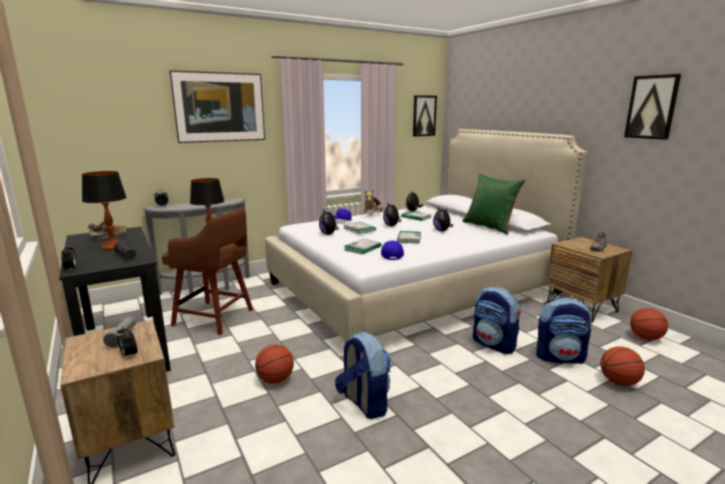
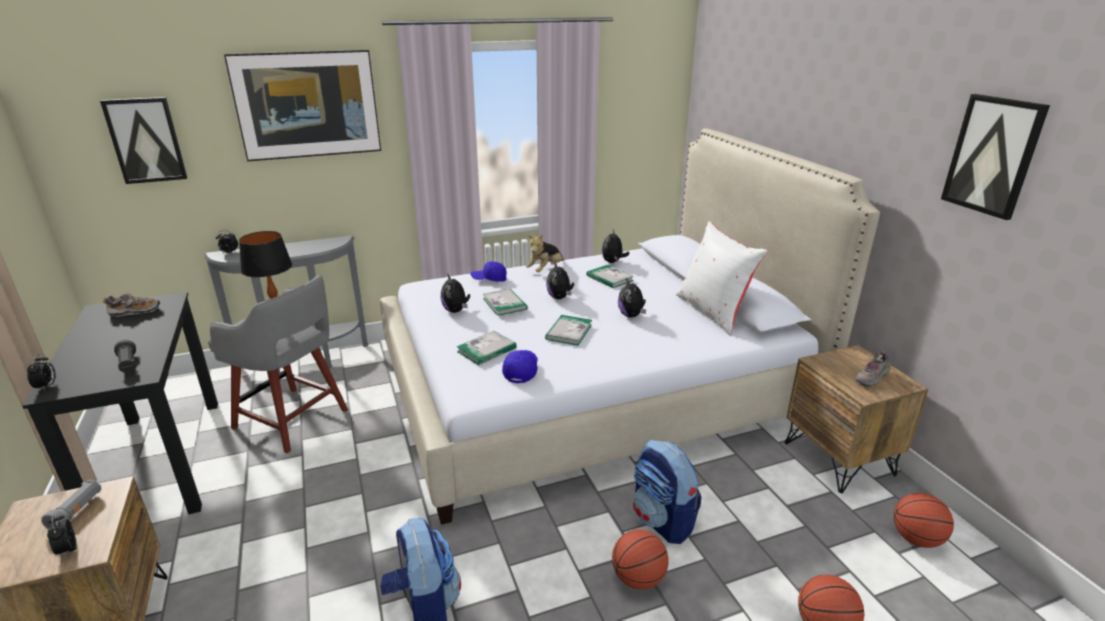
camera: 10 degrees right, 10 degrees up
(113, 247) = (125, 339): table lamp -> none
(215, 318) = (293, 420): brown stool -> grey stool
(275, 380) = (325, 548): basketball -> basketball (638, 578)
(424, 116) = (652, 100): picture -> picture (146, 140)
(490, 227) = (713, 311): green pillow -> white pillow
(560, 357) = (754, 561): backpack -> none

